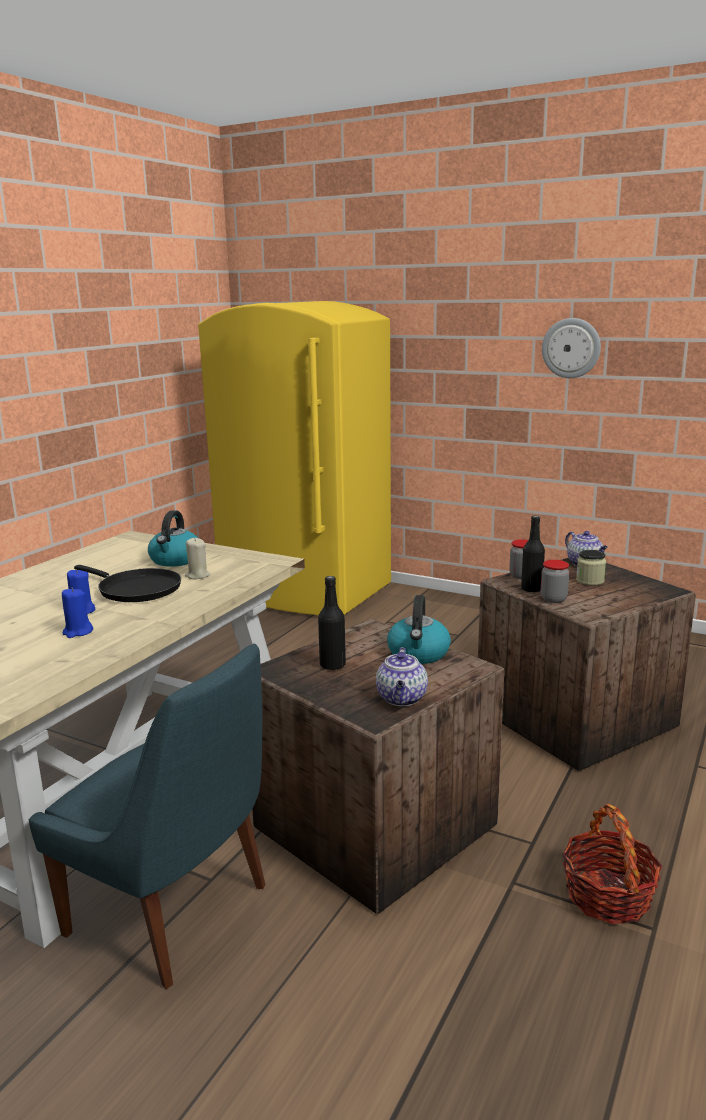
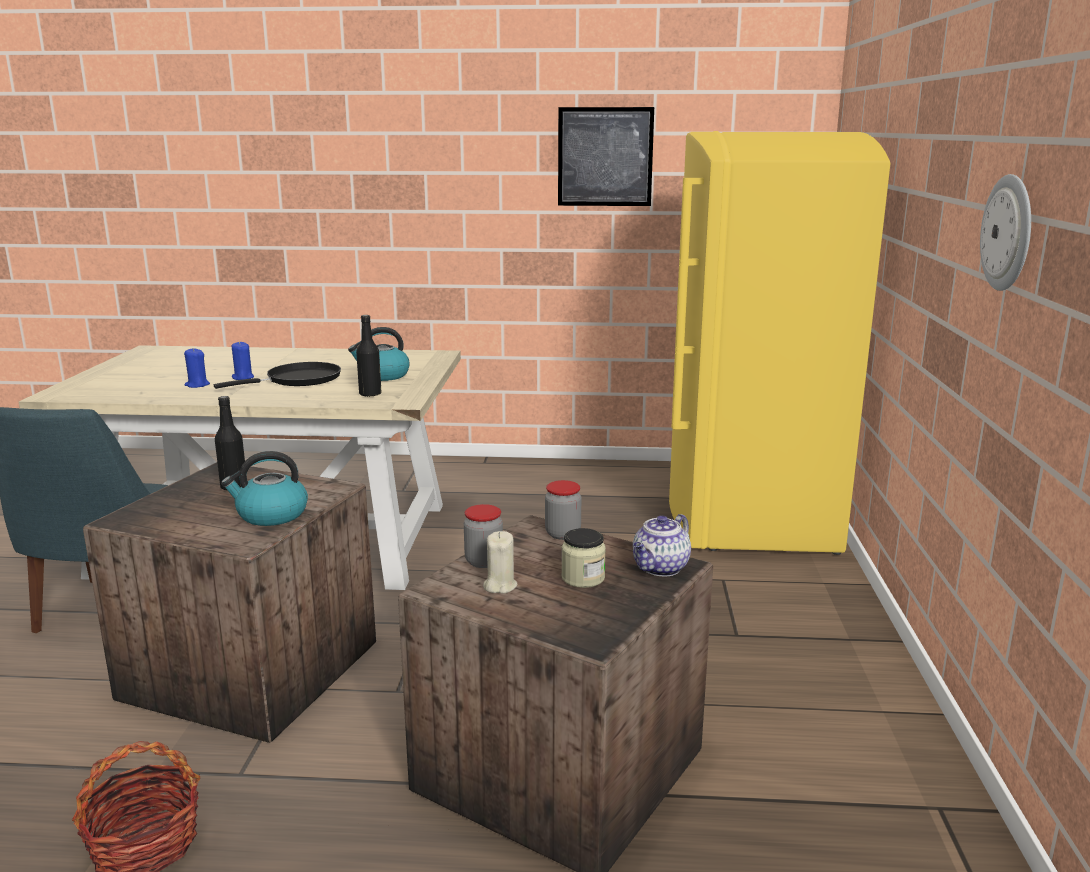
camera: 65 degrees right, 0 degrees up
(106, 331) = (605, 157): none -> picture
(136, 589) = (298, 380): black frying pan -> black frying pan turned 135 degrees counterclockwise
(197, 576) = (343, 388): beige candle -> beige candle (500, 586)
(402, 699) = (160, 523): teapot -> none
(531, 589) = (513, 545): black bottle -> black bottle (370, 394)

